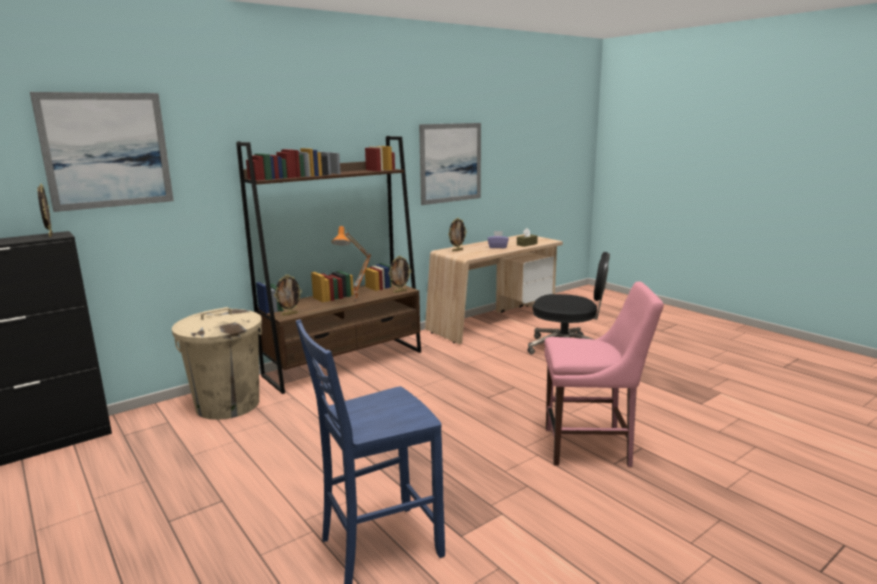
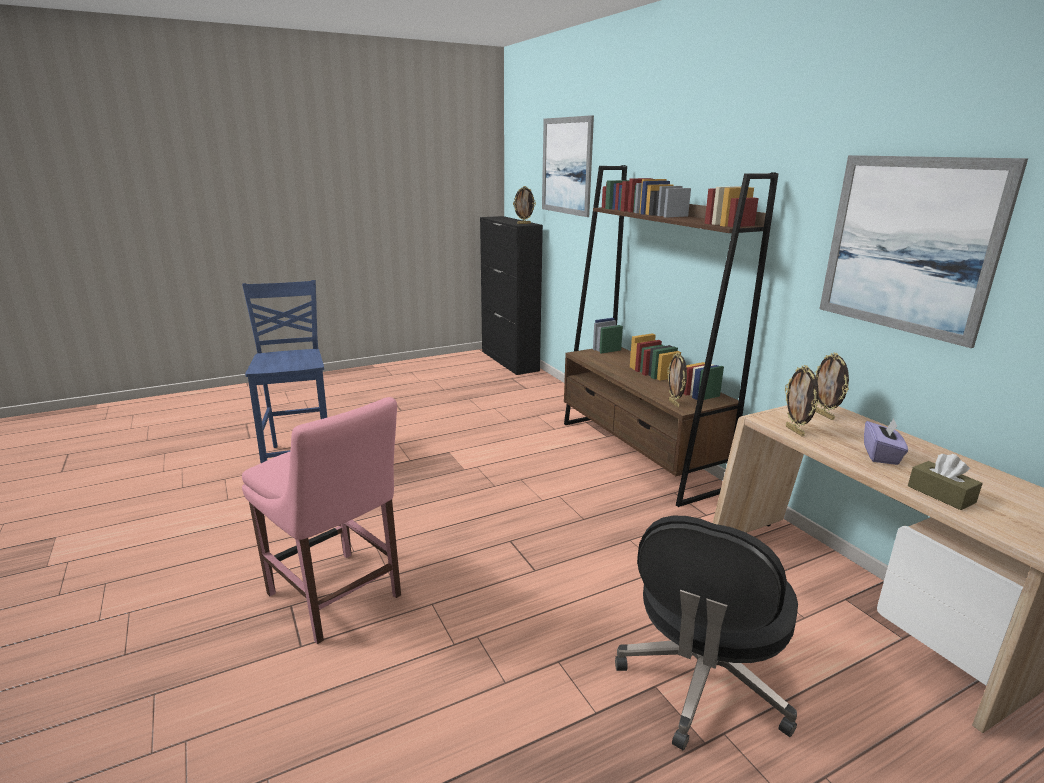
camera: 100 degrees right, 5 degrees up
(227, 404) = (549, 404): beige trash can -> none
(289, 314) = (587, 355): picture frame -> picture frame (795, 431)
(357, 300) = (632, 381): orange table lamp -> none
(592, 447) = (337, 598): pink chair -> pink chair turned 60 degrees counterclockwise

